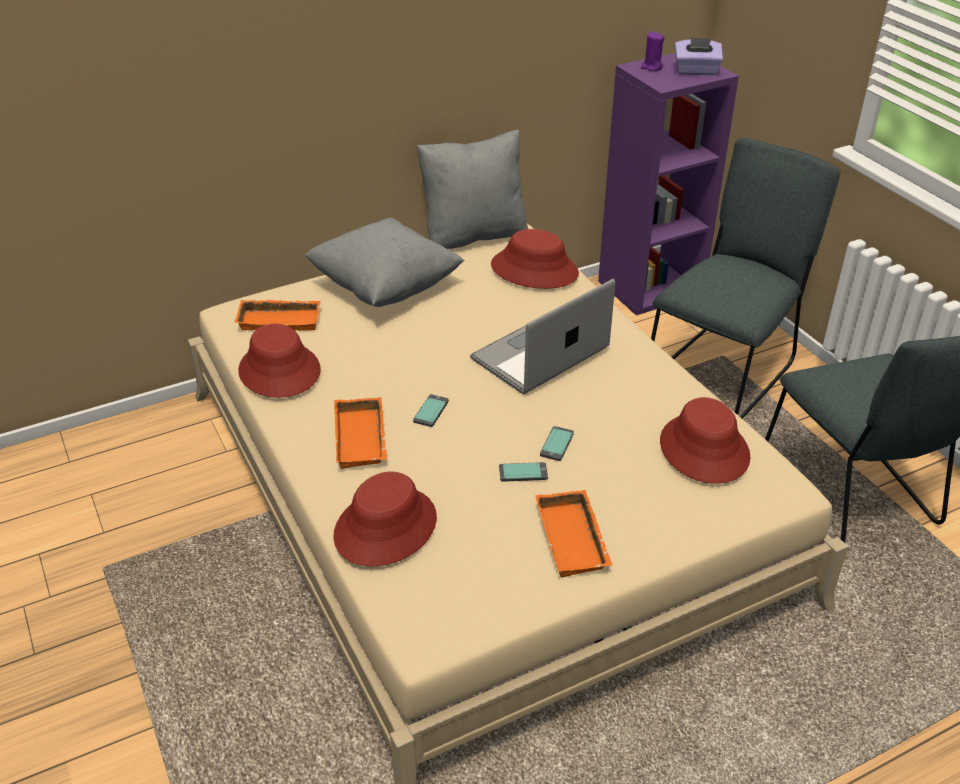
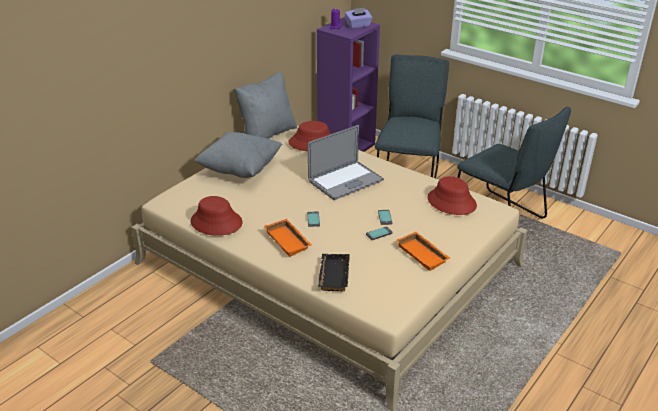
camera: 25 degrees left, 5 degrees down
(281, 319) = (195, 198): orange tray -> none
(385, 527) = (332, 275): red hat -> black tray
(540, 354) = (345, 180): laptop -> laptop turned 150 degrees counterclockwise

